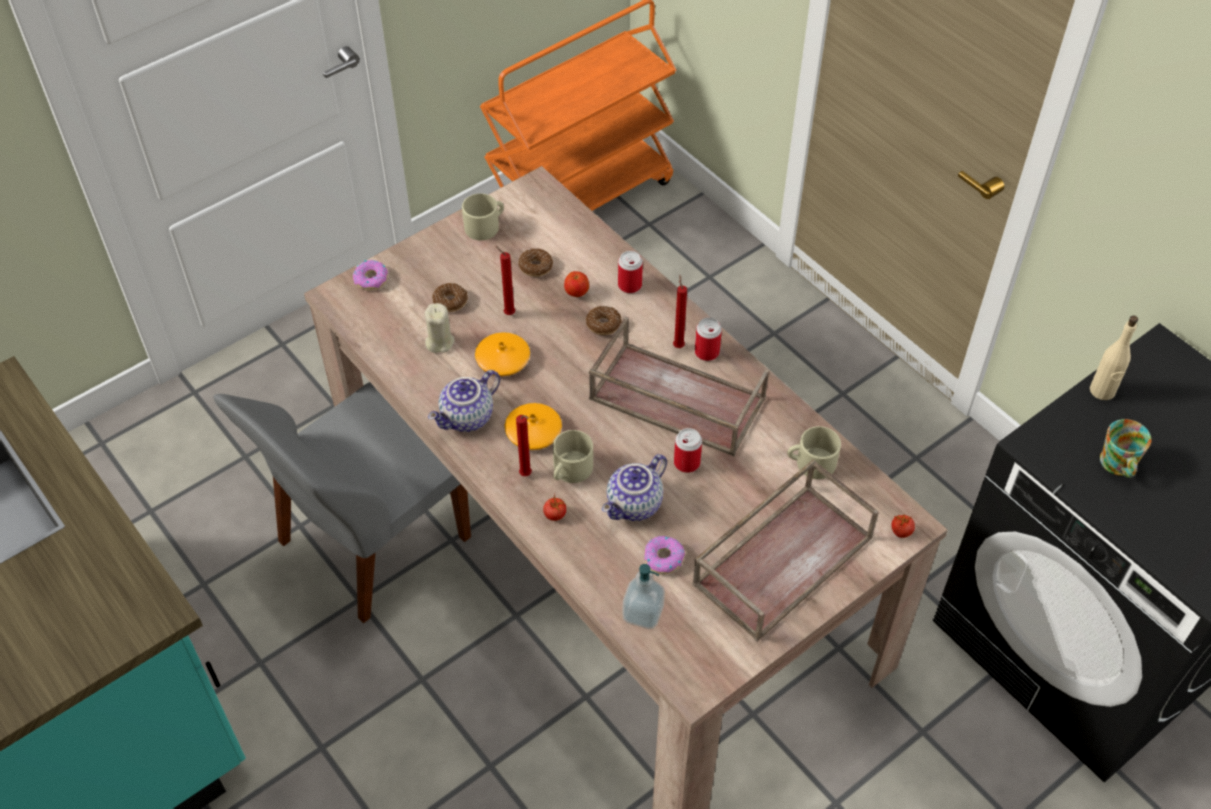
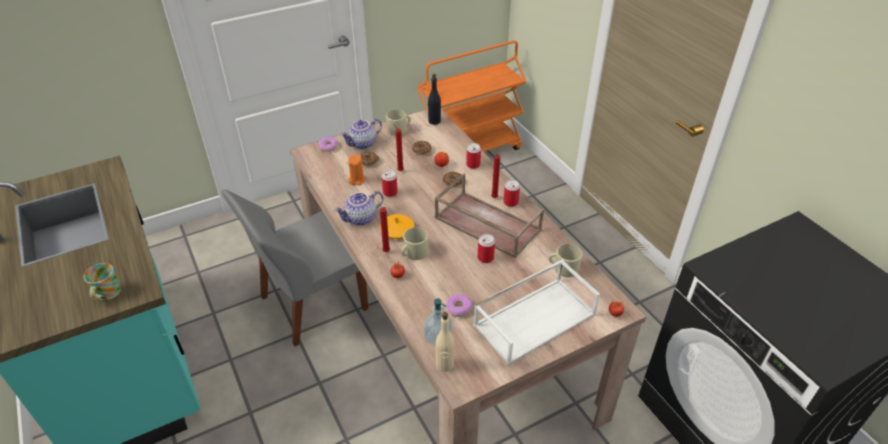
camera: 10 degrees right, 10 degrees down
(439, 342) = (356, 180): beige candle -> orange candle
(503, 360) = (390, 192): orange vase -> can
(543, 201) = (434, 121): none -> black bottle
(635, 505) = (448, 276): teapot -> teapot (363, 144)
(783, 558) = (535, 318): brown tray -> white tray
(1102, 391) = (757, 243): beige bottle -> beige bottle (444, 364)
(1118, 466) = (765, 286): mug -> mug (106, 294)

